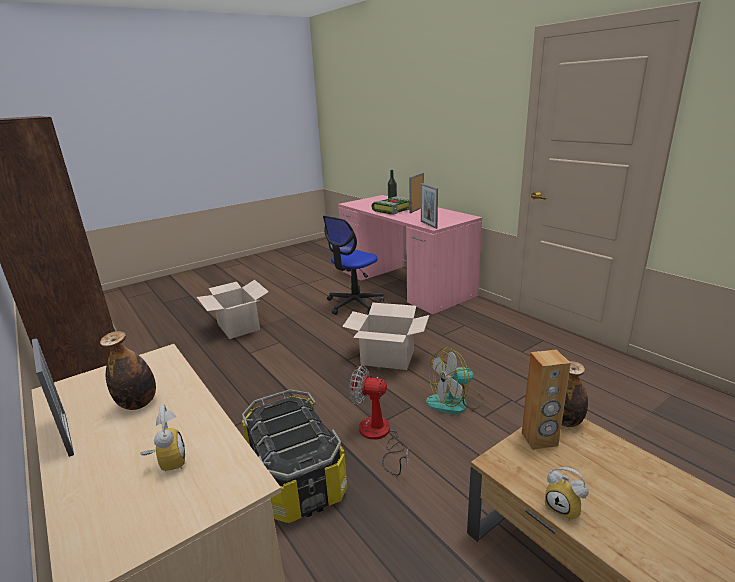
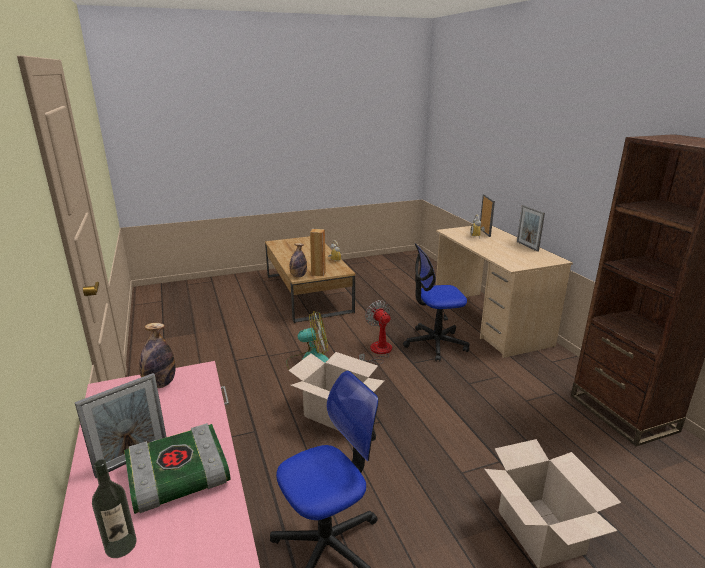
camera: 165 degrees left, 0 degrees up
(138, 403) = (505, 250): bottle -> bottle (160, 384)
(296, 475) = (435, 344): storage box -> office chair
(379, 436) = (377, 352): fan -> fan turned 150 degrees counterclockwise
(428, 224) = (199, 379): picture frame -> picture frame (484, 232)

